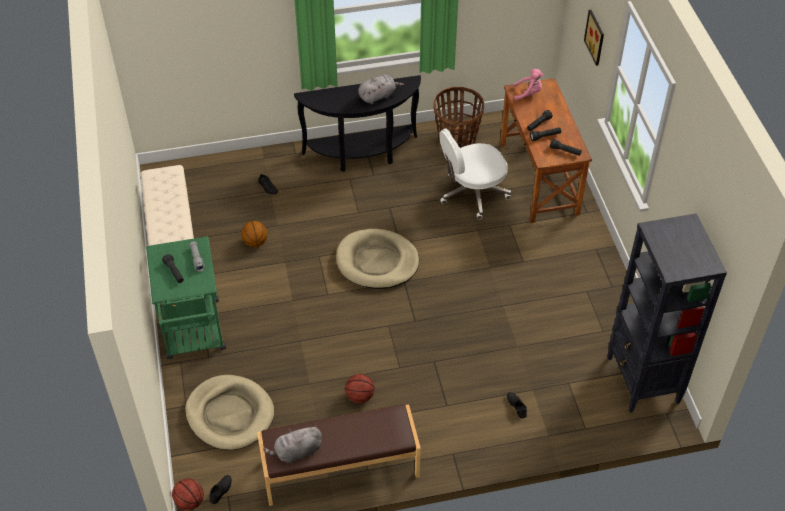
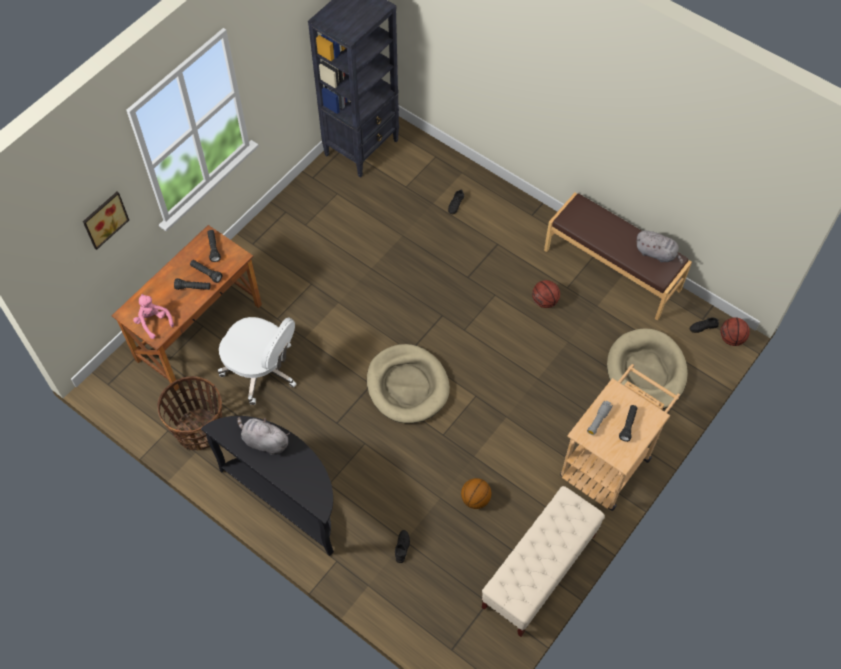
camera: 130 degrees left, 10 degrees up
(194, 334) = (609, 460): green cart -> beige cart

